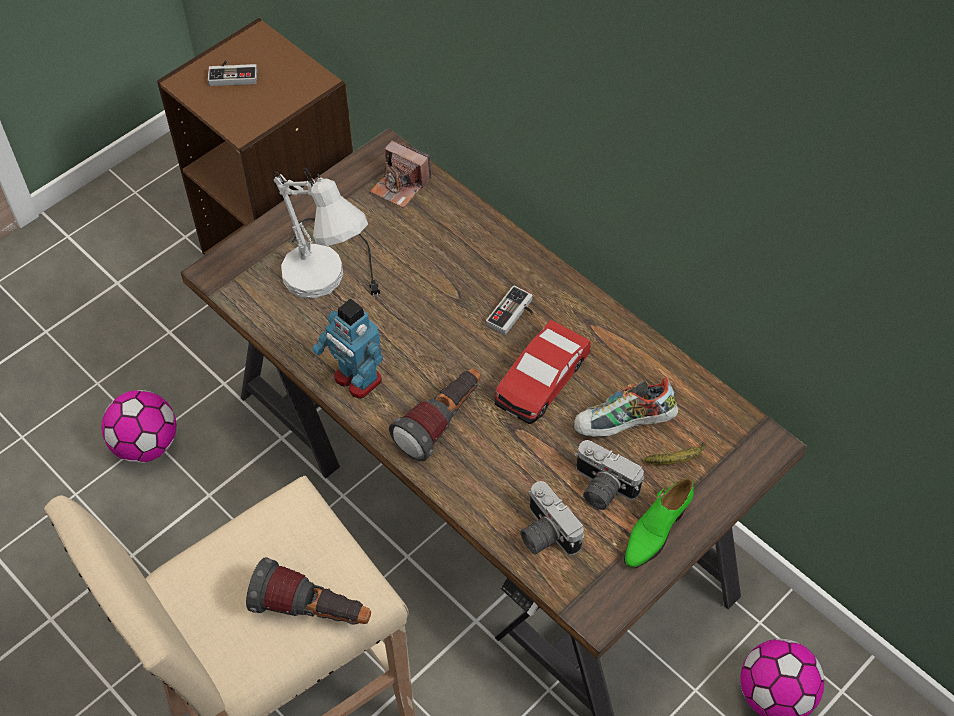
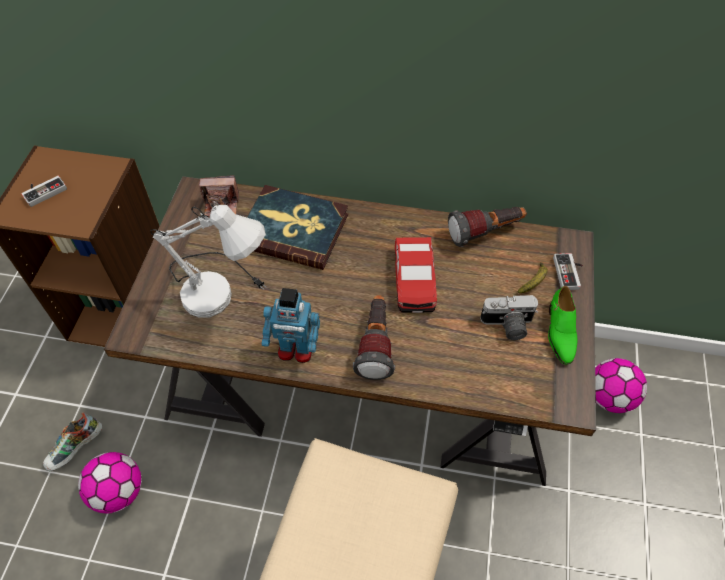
camera: 35 degrees left, 0 degrees up
(313, 611) = (404, 532): flashlight -> flashlight (485, 233)
(457, 251) = (293, 230): none -> book
(514, 315) = (363, 250): game controller -> game controller (570, 273)
(544, 533) = (499, 376): camera -> none
(624, 425) = (486, 279): shoe -> shoe (76, 449)

